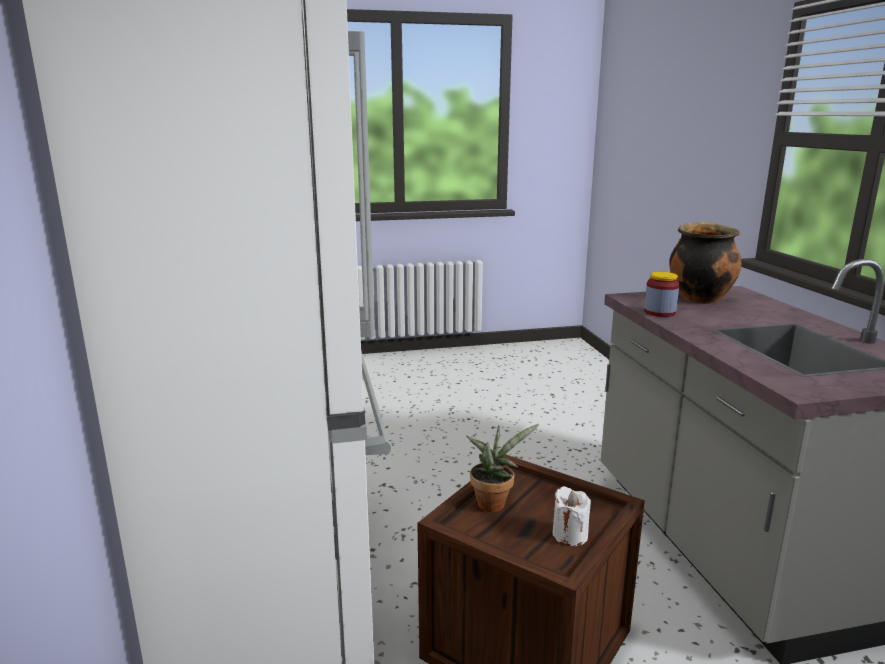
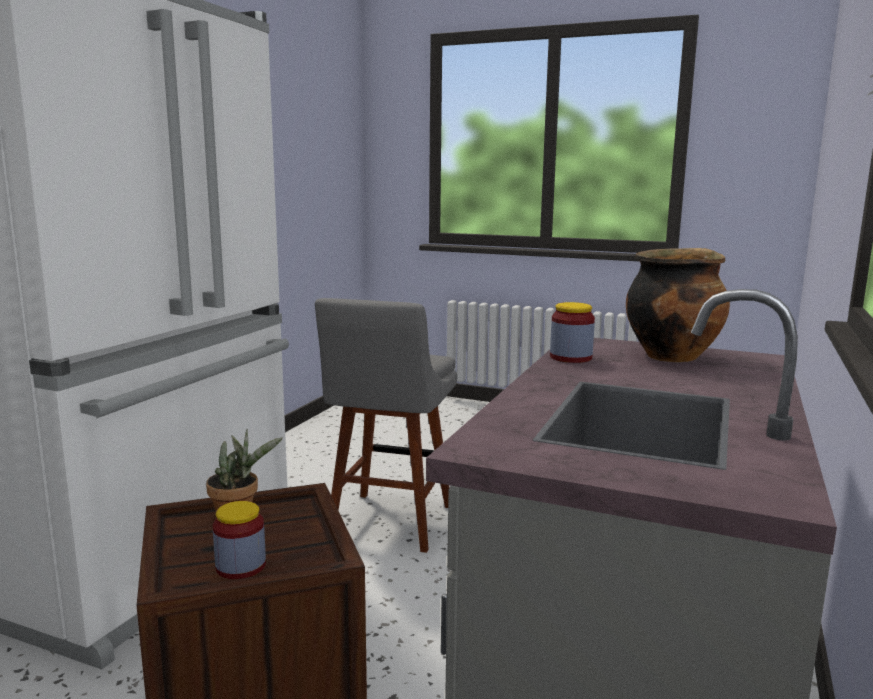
camera: 35 degrees right, 5 degrees down
(427, 479) = (389, 524): none -> grey stool
(570, 535) = (241, 566): white candle -> jar

